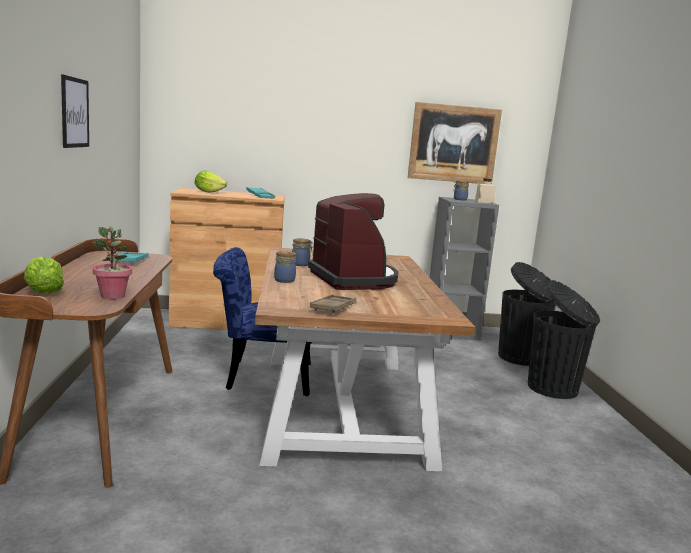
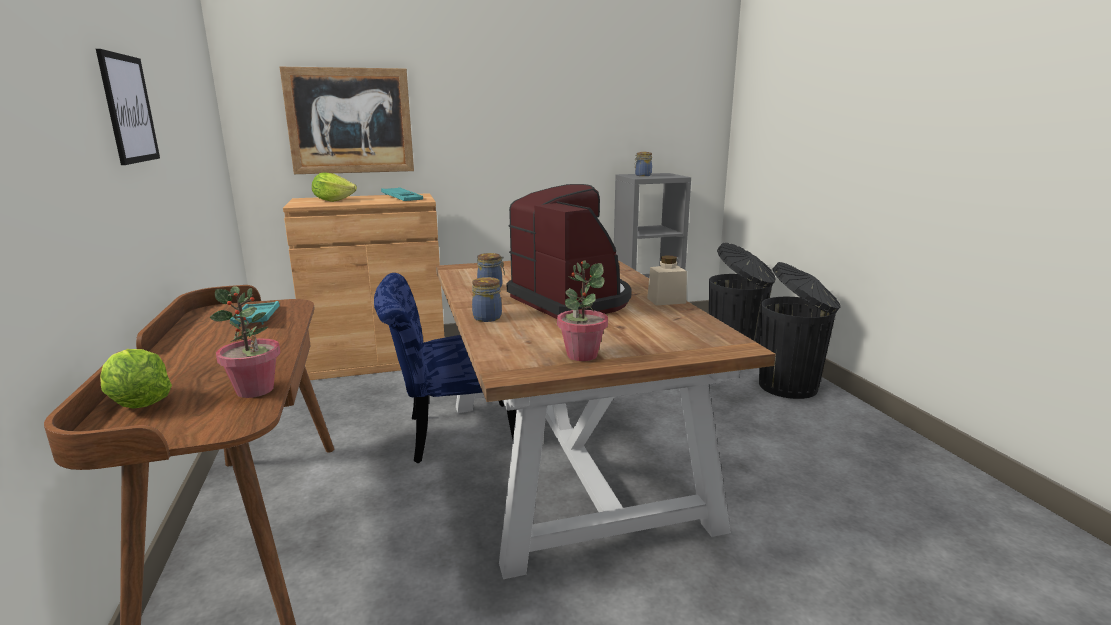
camera: 10 degrees left, 5 degrees up
(333, 308) = (581, 355): brown tray -> potted plant
(453, 144) = (626, 108): picture -> picture (350, 121)
(484, 202) = (671, 175): beige jar -> beige jar (666, 300)

